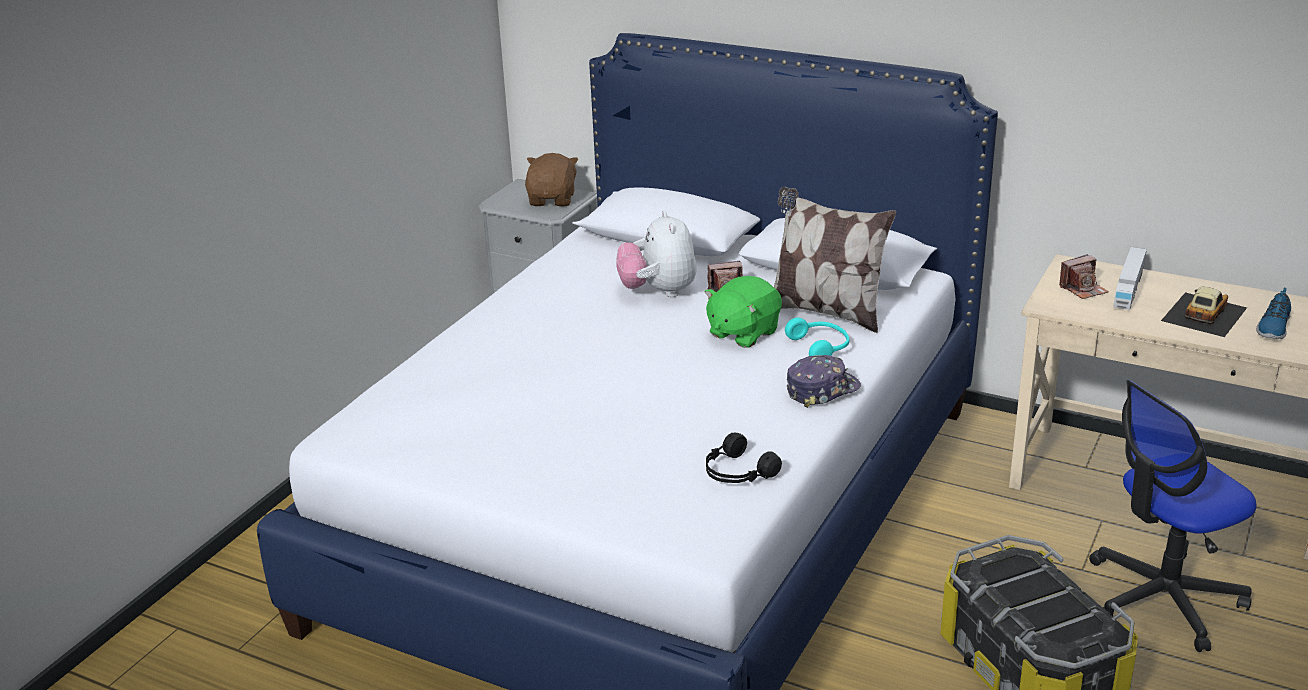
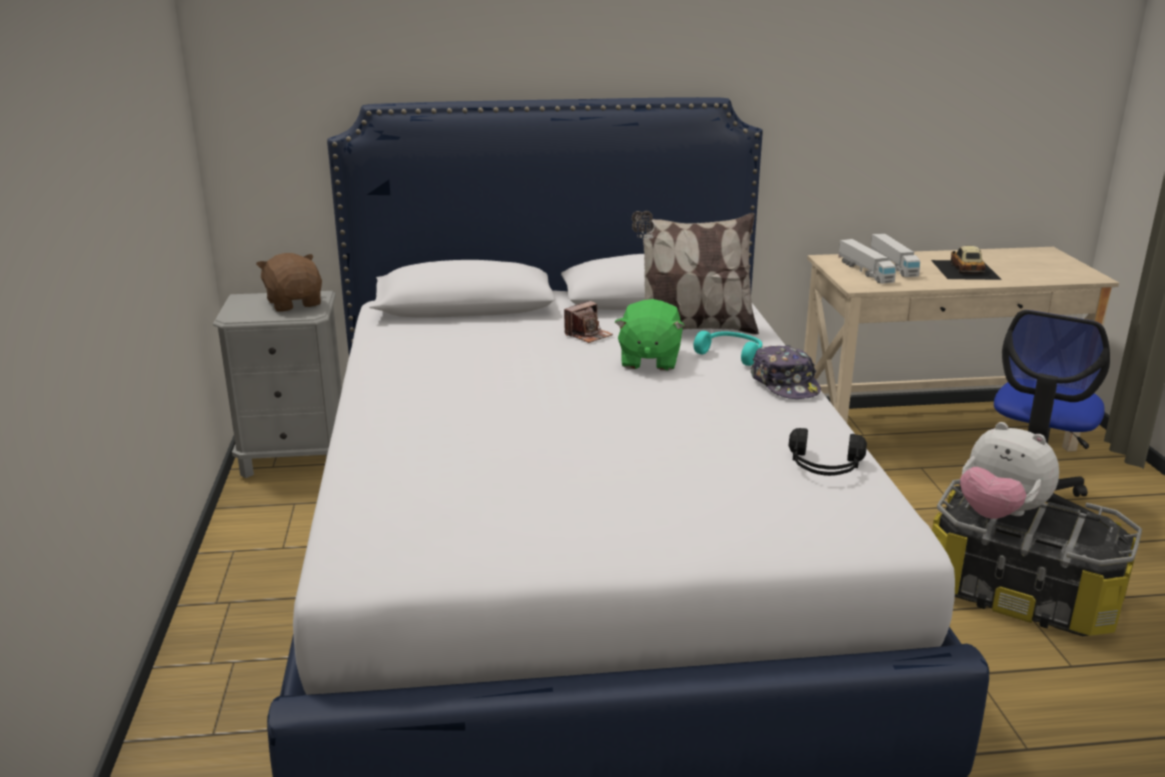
camera: 35 degrees left, 5 degrees down
(659, 292) = (522, 347): plush toy -> plush toy (999, 514)
(822, 390) = (785, 384): cap -> cap turned 135 degrees clockwise
(1083, 289) = (865, 271): camera -> toy truck
(1272, 326) = (1017, 267): shoe -> none

